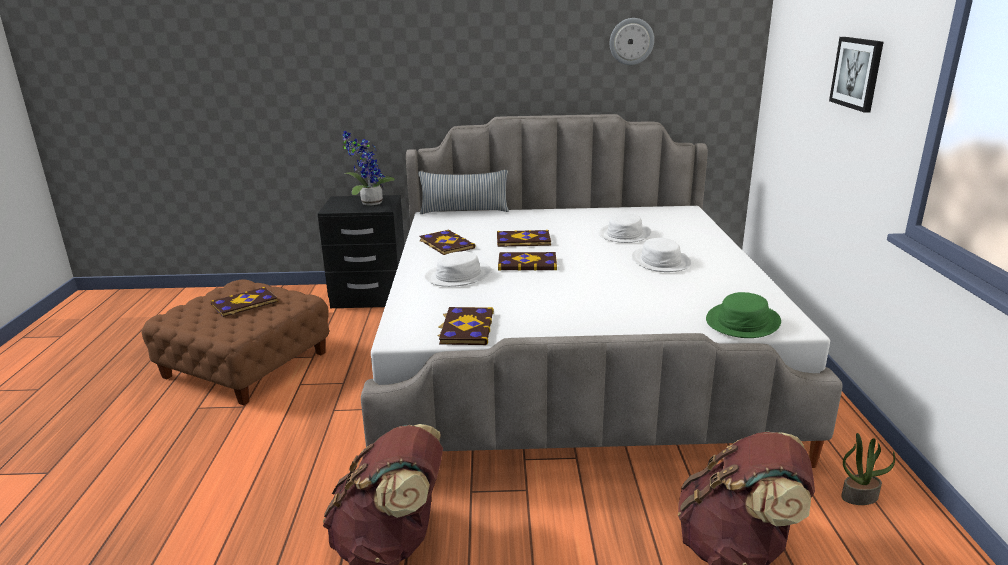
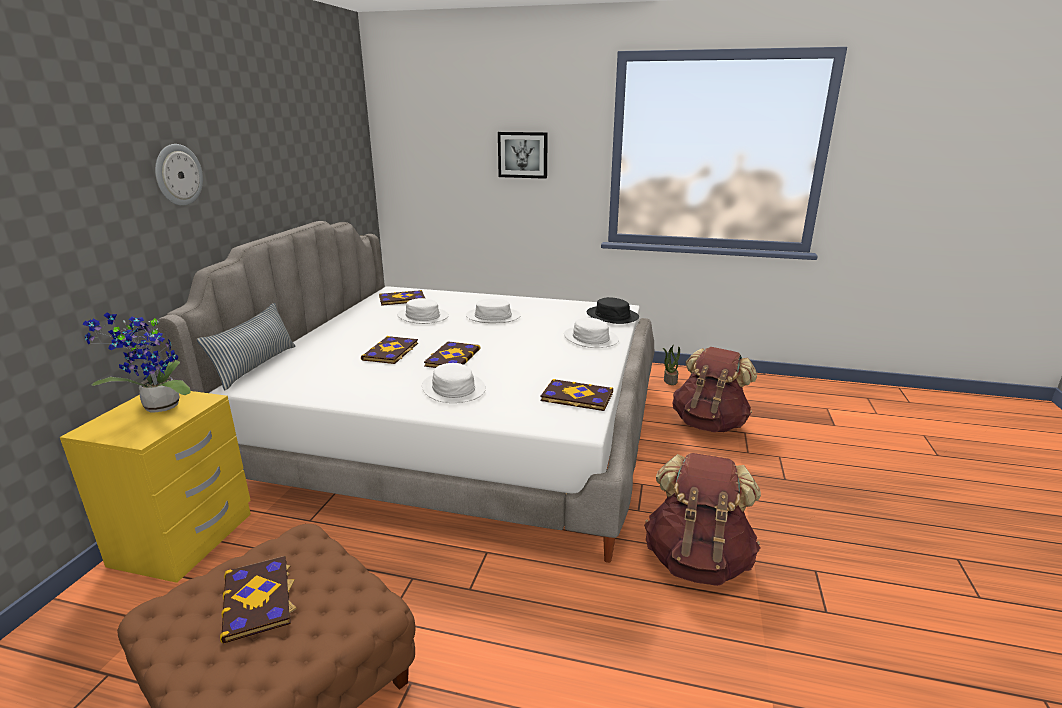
camera: 75 degrees left, 0 degrees up
(370, 297) = (185, 540): black nightstand -> yellow nightstand
(446, 244) = (357, 386): book -> book (402, 299)
(631, 41) = (305, 148): wall clock -> wall clock (178, 175)
(643, 318) = (590, 338): none -> white hat
(743, 322) = (612, 316): green hat -> black hat

